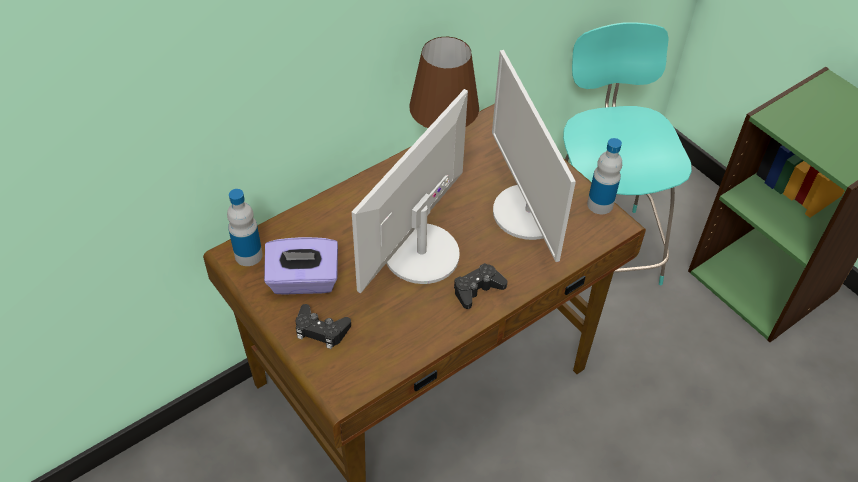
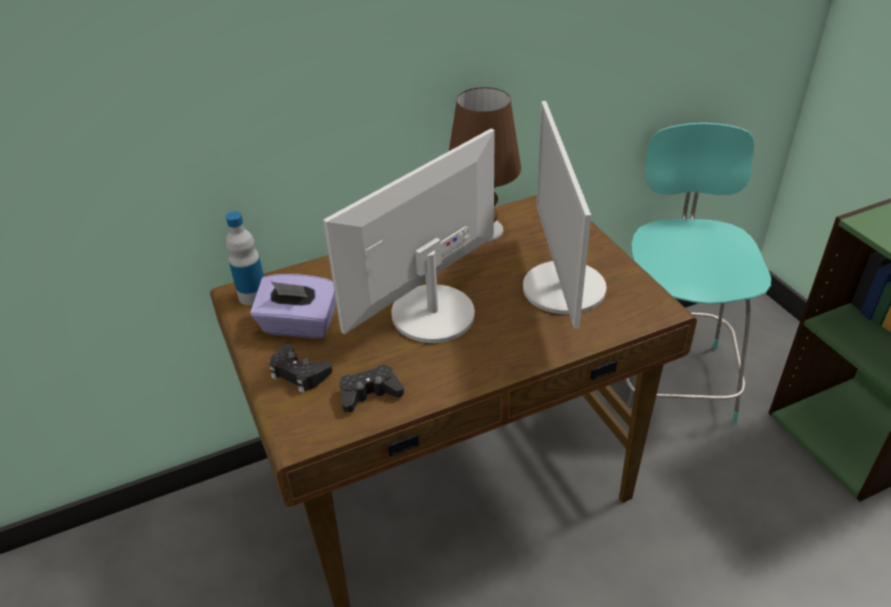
camera: 15 degrees right, 10 degrees down
(477, 289) = (484, 355): black game controller -> black game controller (369, 393)
(600, 204) = (647, 289): bottle -> none

